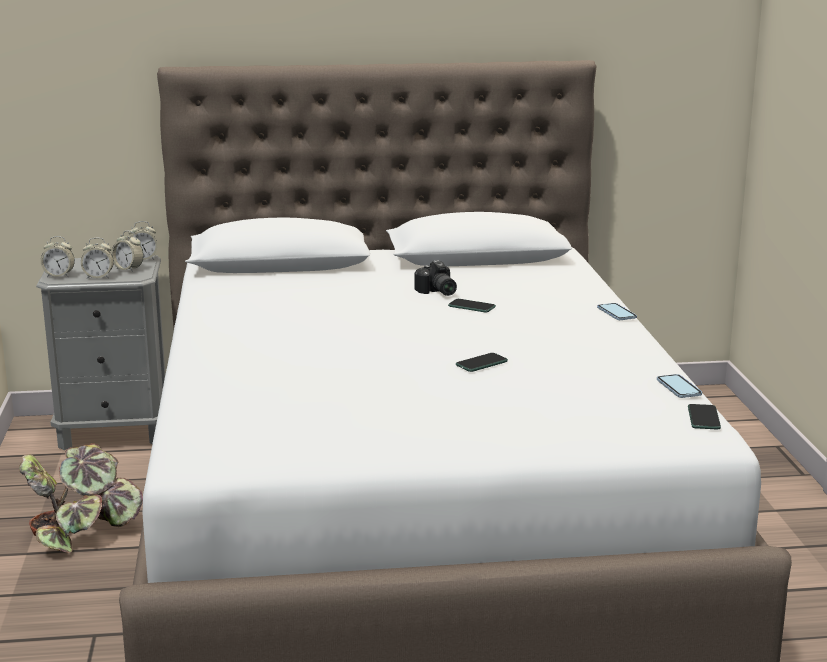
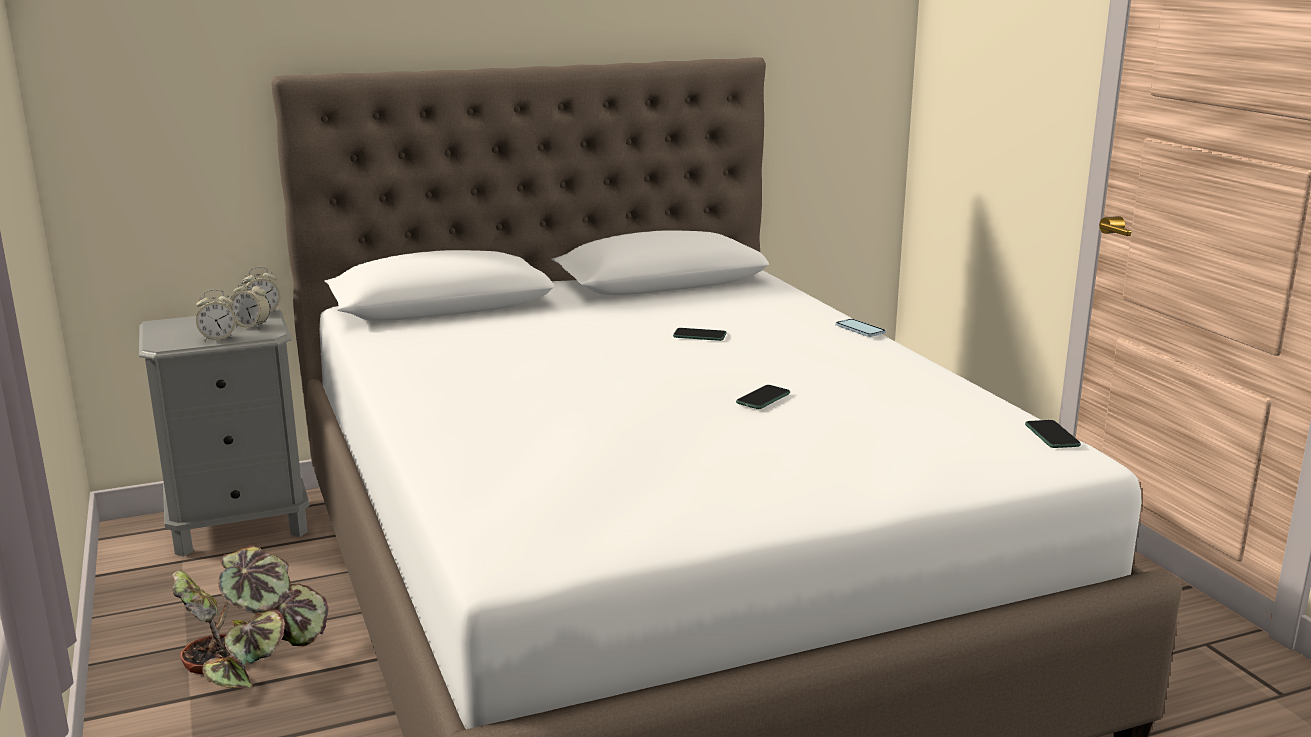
camera: 15 degrees left, 0 degrees up
(59, 275) = (165, 340): alarm clock -> none
(436, 292) = (648, 323): camera -> none
(678, 388) = (996, 404): phone -> none

